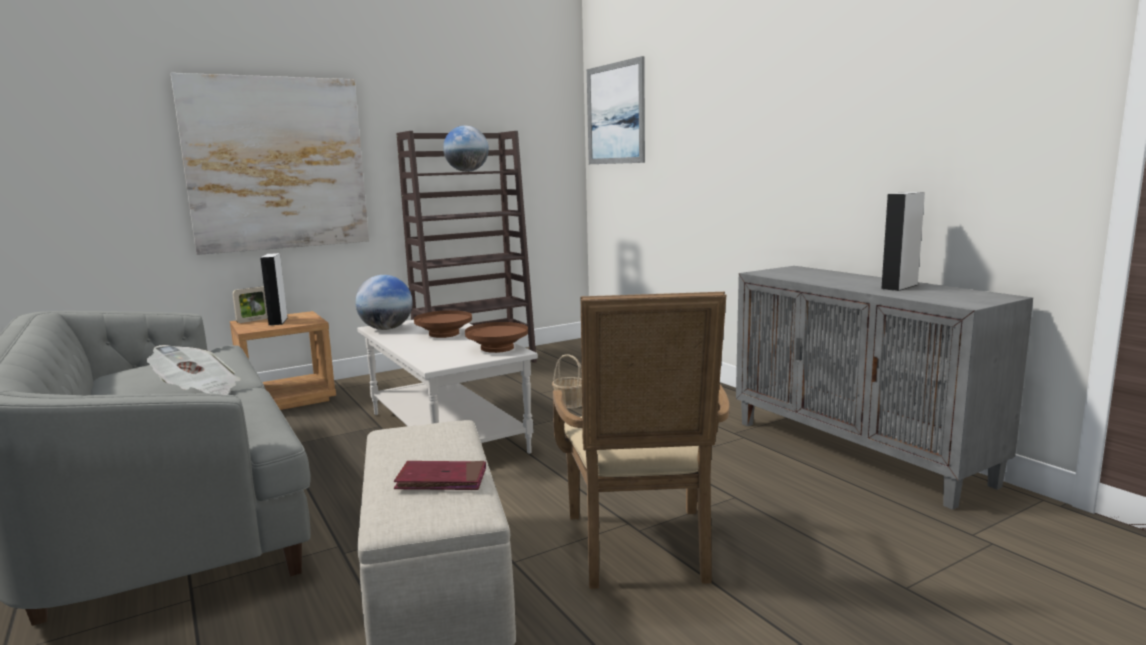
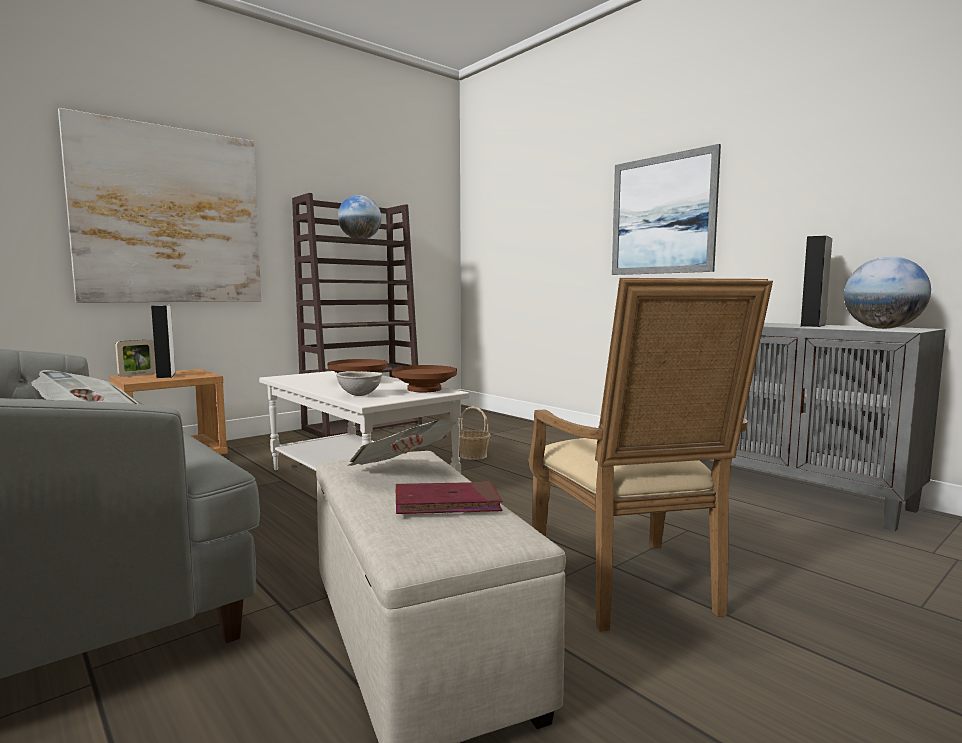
camera: 10 degrees left, 5 degrees down
(386, 329) = (292, 378): globe -> globe (882, 328)
(427, 446) = (402, 473): none -> newspaper
(433, 356) = (360, 395): none -> grey bowl
(615, 114) = (493, 197): picture -> picture (662, 215)

